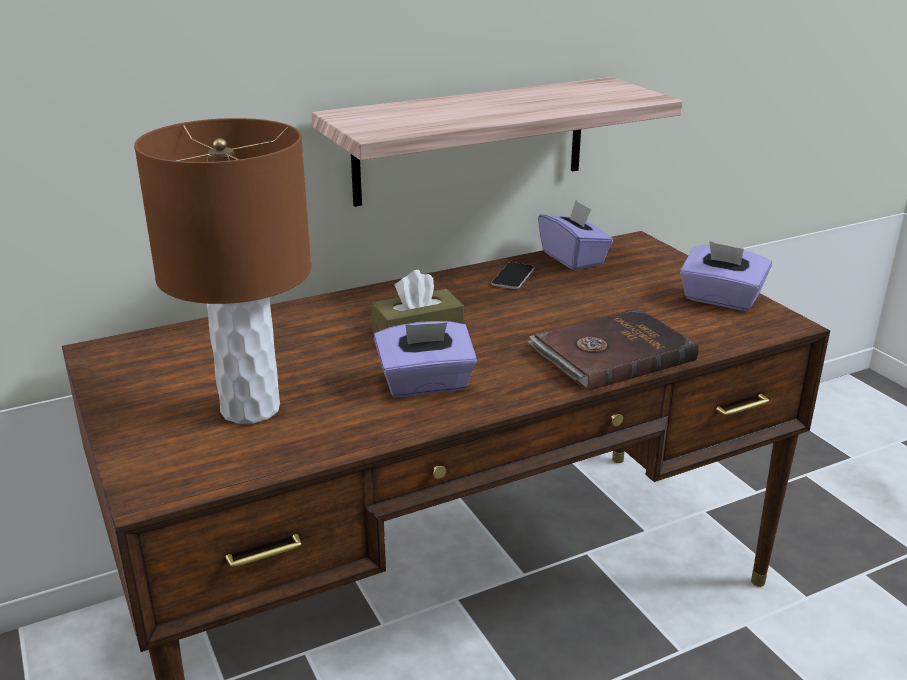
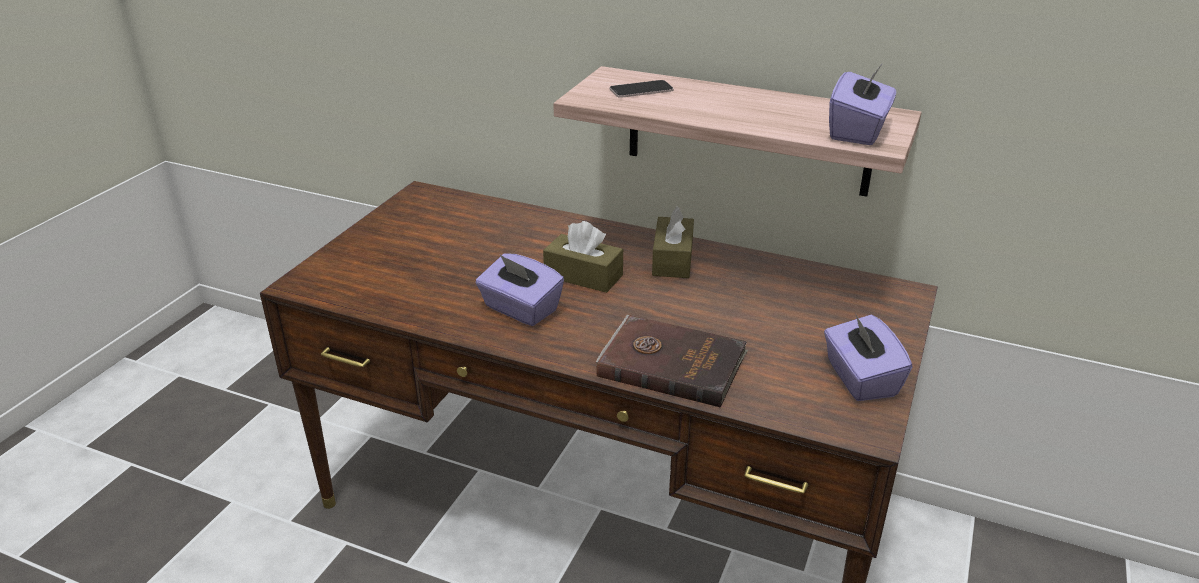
camera: 50 degrees right, 5 degrees up
(249, 408) = (415, 267): brown table lamp -> none
(457, 292) = (672, 259): none -> brown tissue box
(513, 276) = (736, 269): phone -> phone (641, 90)
(573, 258) = (816, 279): purple tissue box -> purple tissue box (858, 131)

